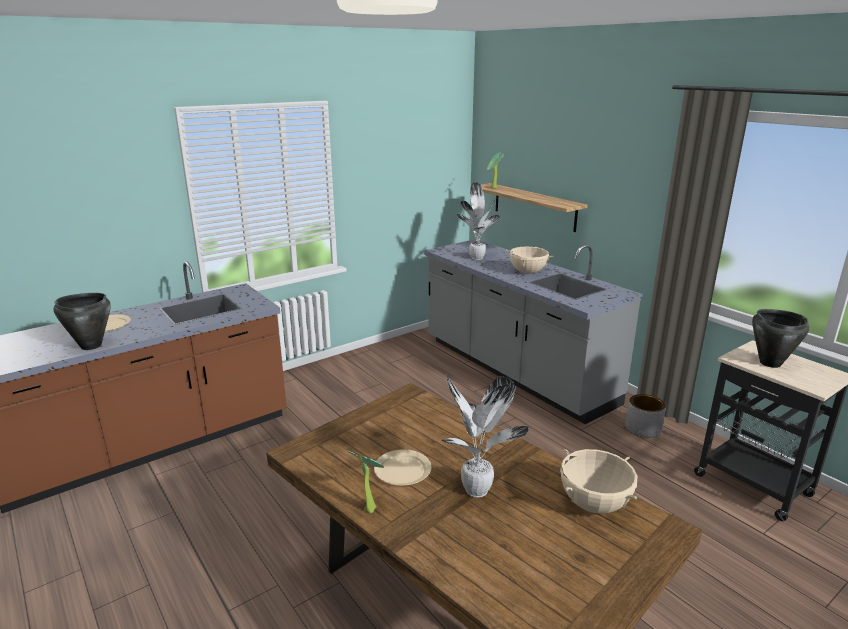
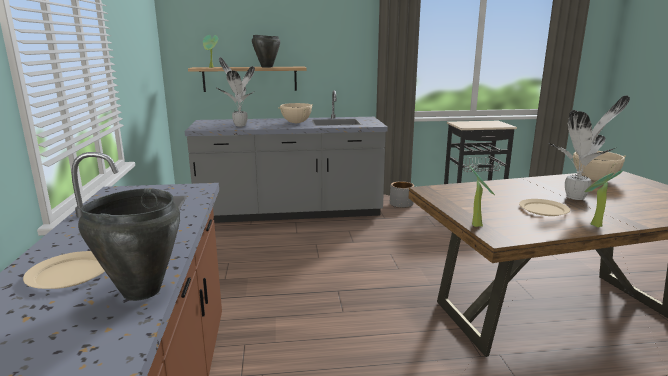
camera: 60 degrees left, 5 degrees down
(321, 436) = (478, 225): none -> potted plant
(769, 363) = (475, 124): black cooking pot -> black cooking pot (266, 67)

